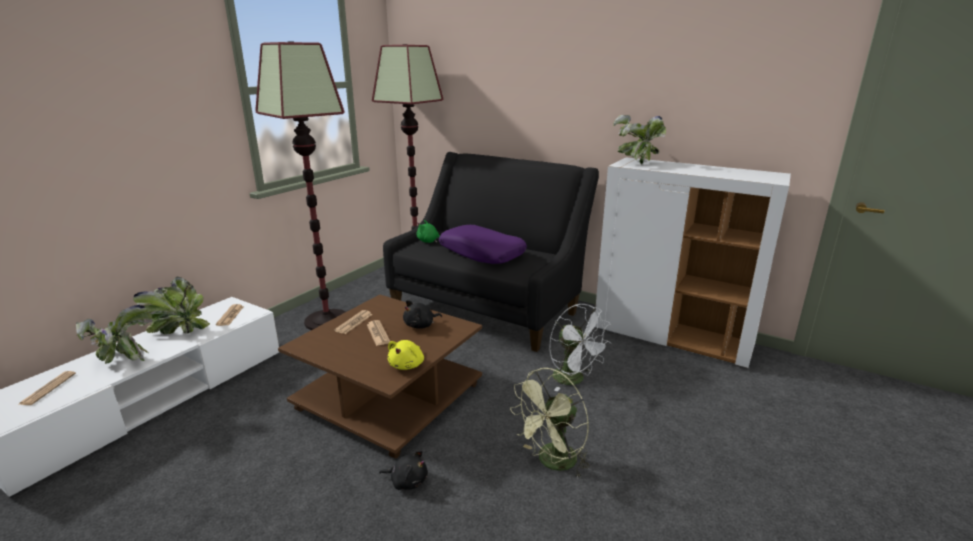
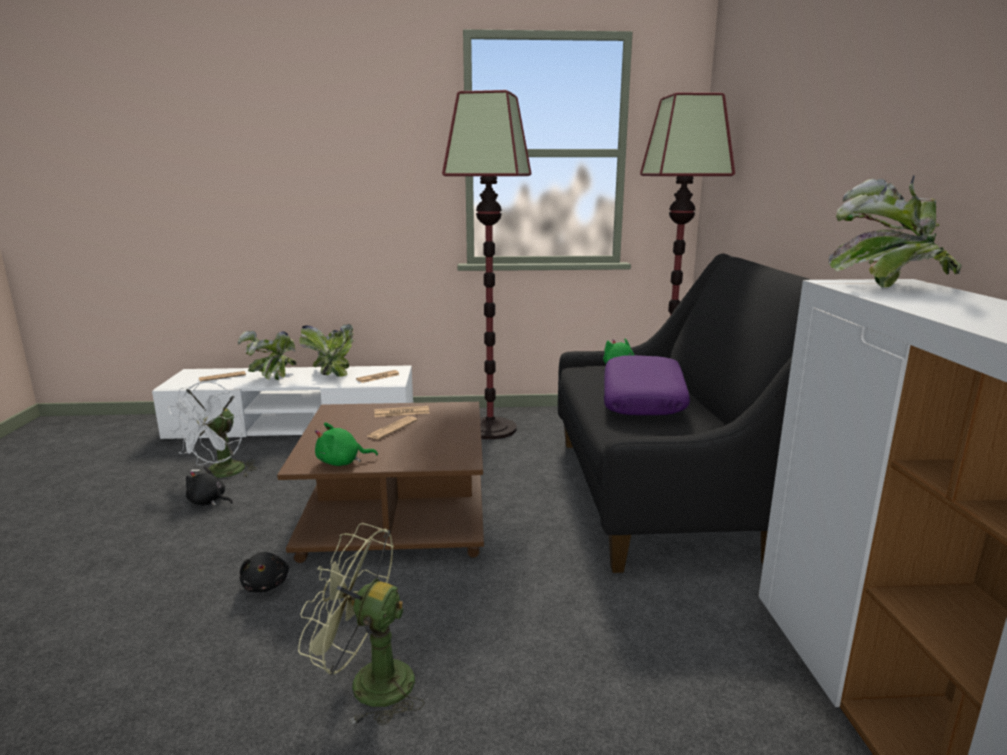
camera: 55 degrees right, 5 degrees down
(407, 365) = (342, 462): yellow plush toy -> green plush toy
(421, 325) = (435, 440): black plush toy -> black plush toy (208, 502)
(574, 380) = (585, 633): white fan -> white fan (220, 474)

